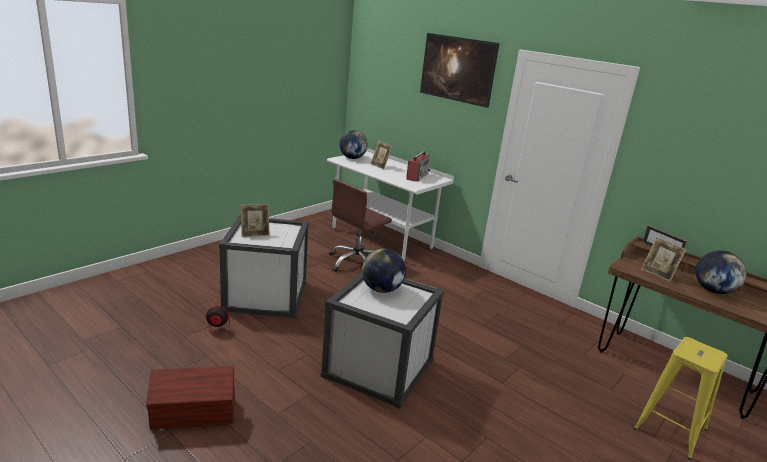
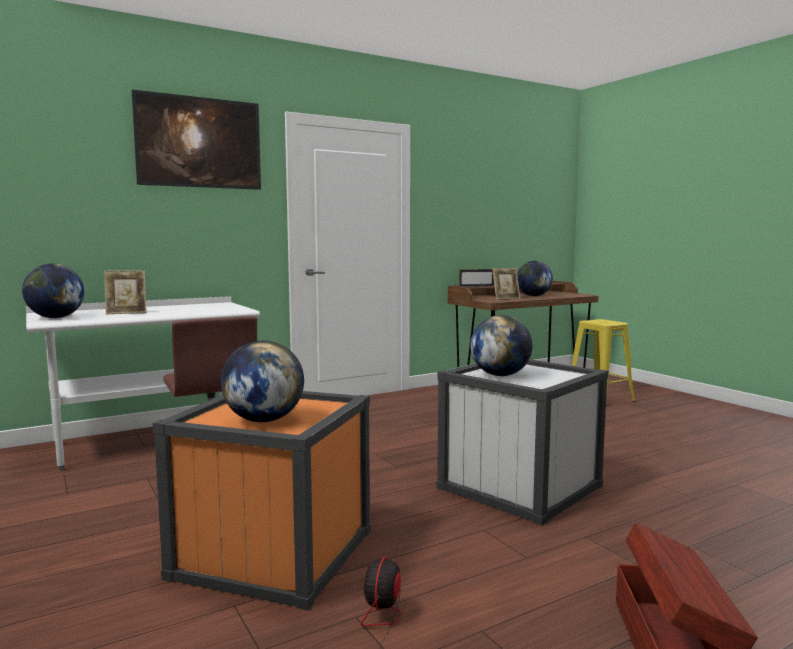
camera: 70 degrees left, 15 degrees down
(255, 234) = (264, 420): picture frame -> globe
(265, 296) = (274, 554): white storage box -> orange storage box
(417, 176) = (199, 307): radio -> none

